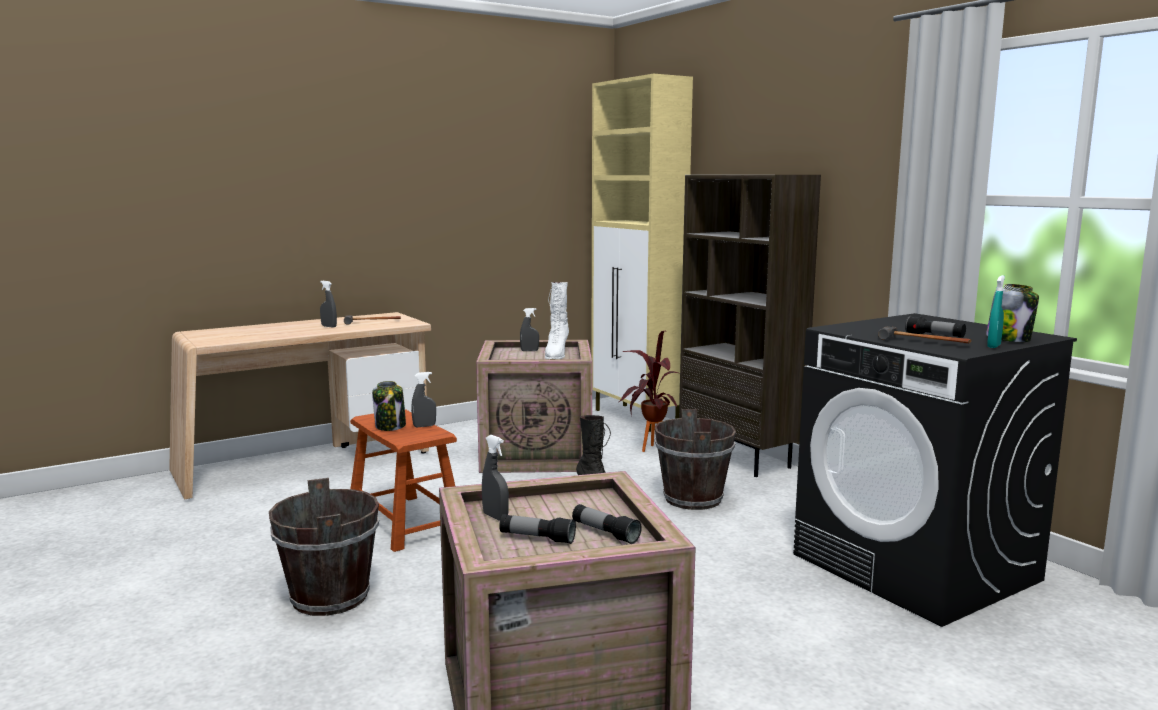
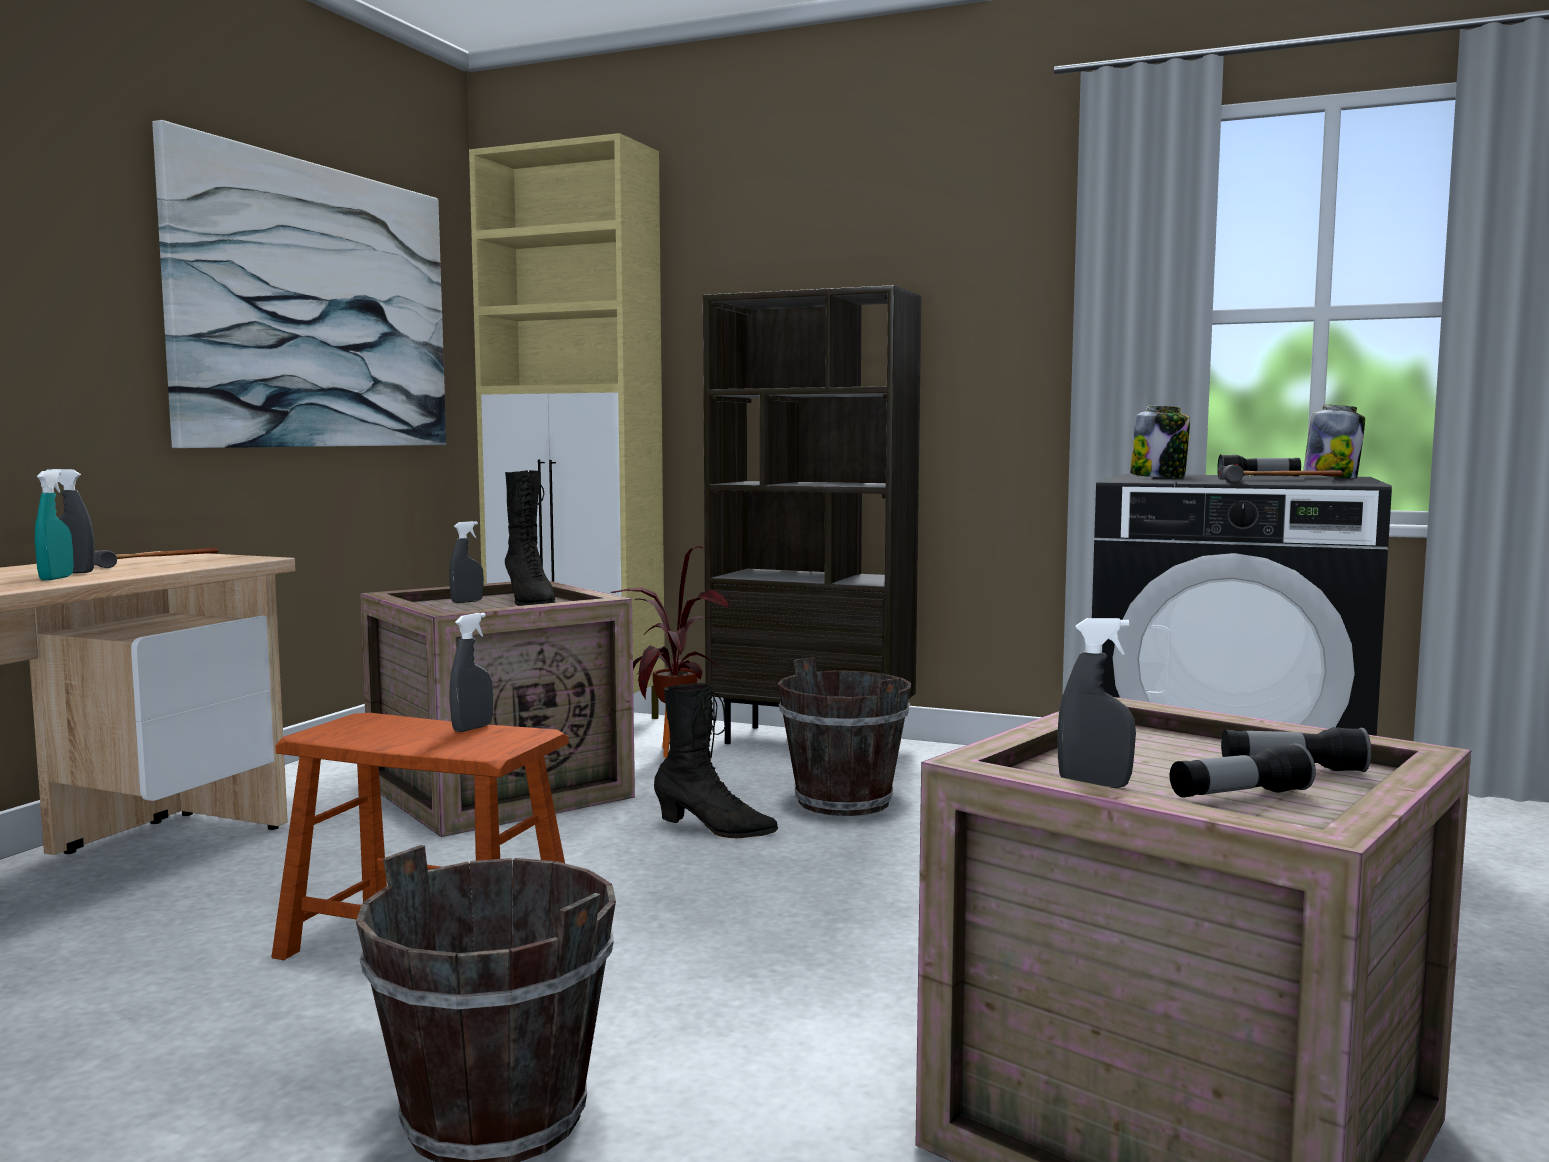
camera: 35 degrees left, 5 degrees down
(390, 426) = (404, 738): jar -> jar (1159, 477)
(498, 182) = (317, 307): none -> picture
(556, 355) = (530, 602): white boot -> black boot
(994, 346) = (1352, 480): turquoise spray bottle -> turquoise spray bottle (56, 578)

